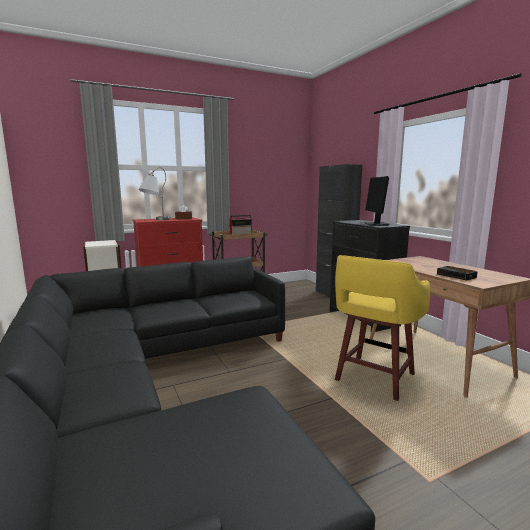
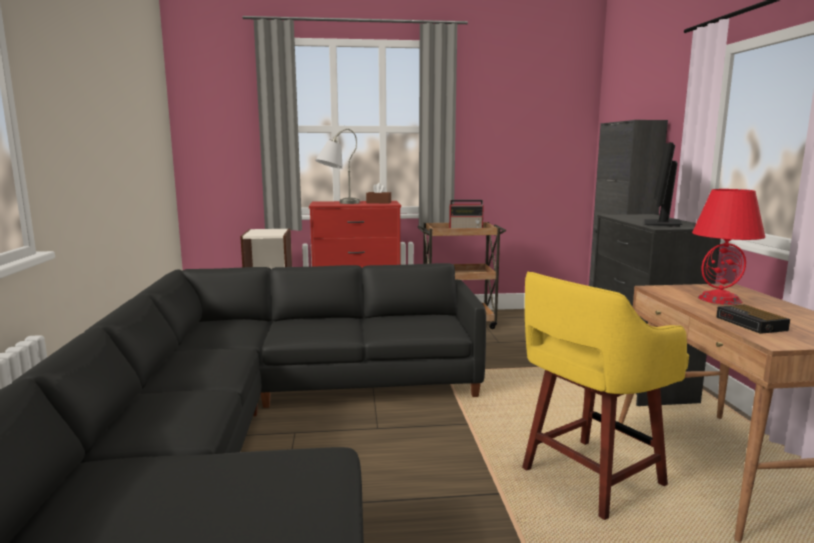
camera: 20 degrees right, 0 degrees up
(425, 264) = (719, 299): none -> red table lamp

